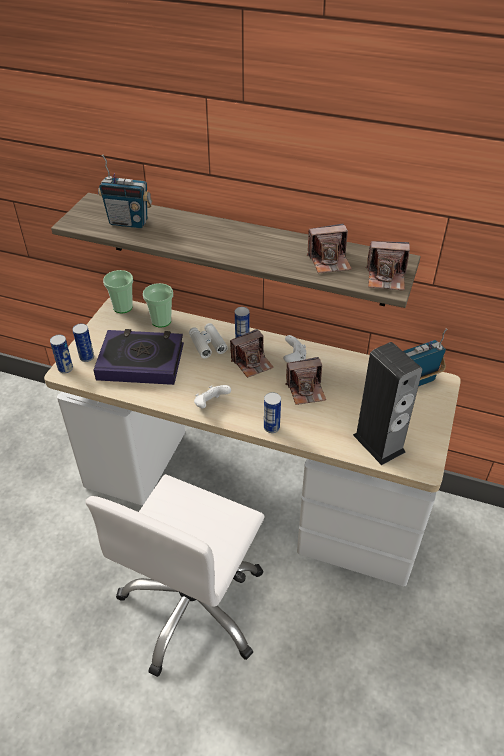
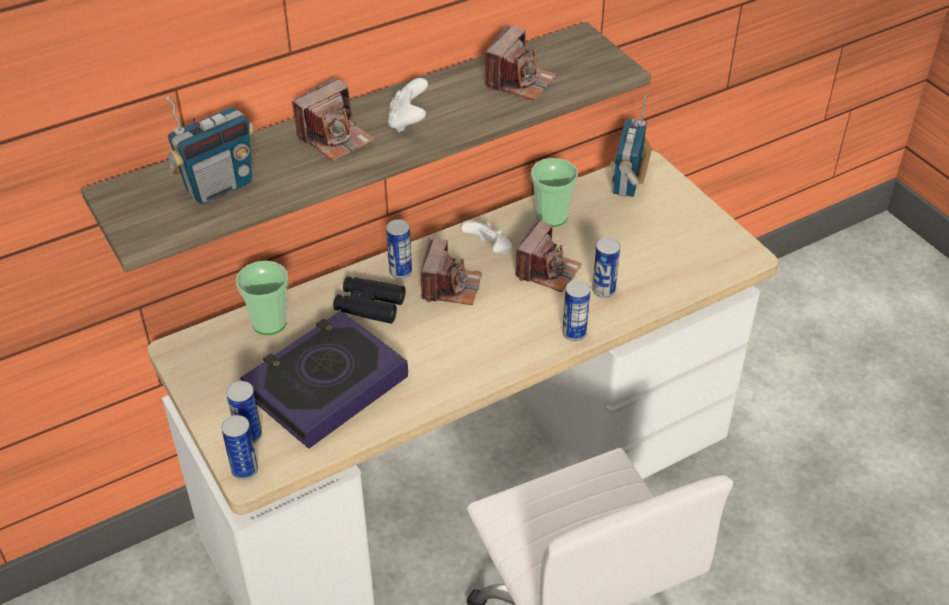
camera: 50 degrees left, 0 degrees up
(122, 307) = (189, 345): cup -> cup (552, 216)
(207, 344) = (369, 305): white binoculars -> black binoculars
(211, 404) = (480, 363): white game controller -> white game controller (408, 122)
(318, 420) = (603, 290): none -> can
(378, 443) = (684, 266): speaker -> none
(386, 278) = (597, 63): camera -> camera (335, 138)

